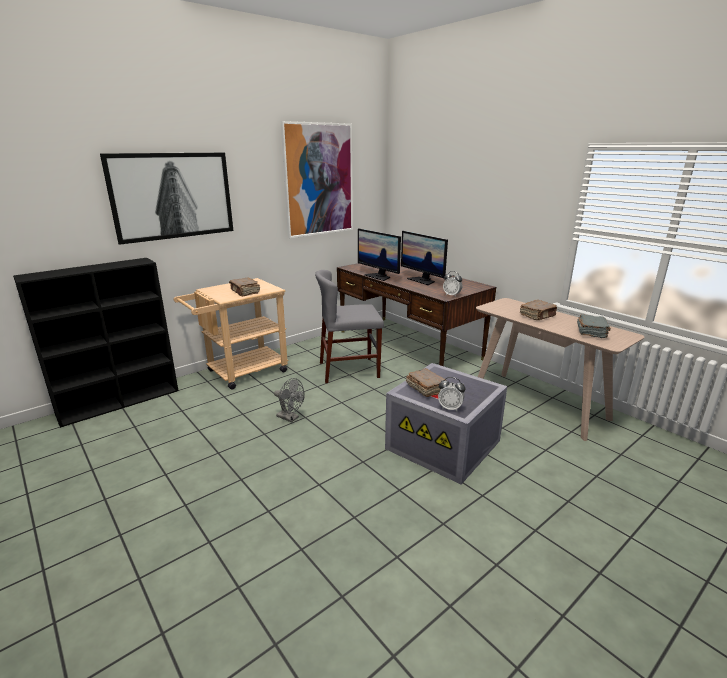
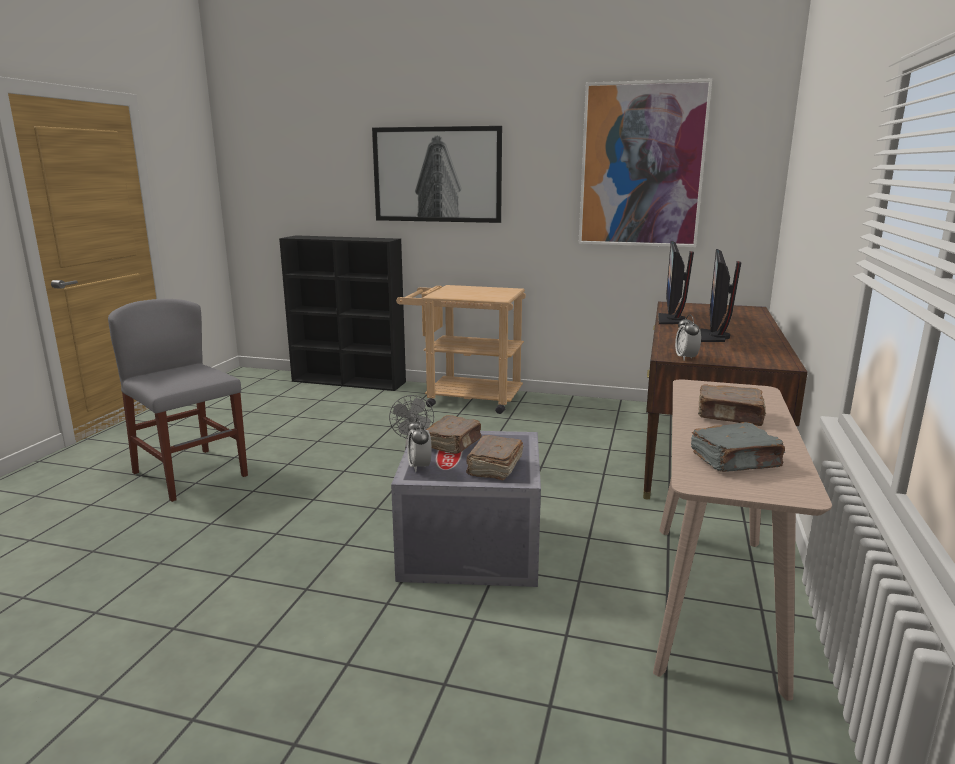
camera: 55 degrees right, 5 degrees down
(245, 292) = (469, 295): brown book -> brown book (494, 467)
(349, 370) = (562, 439): grey chair -> grey chair (190, 474)

